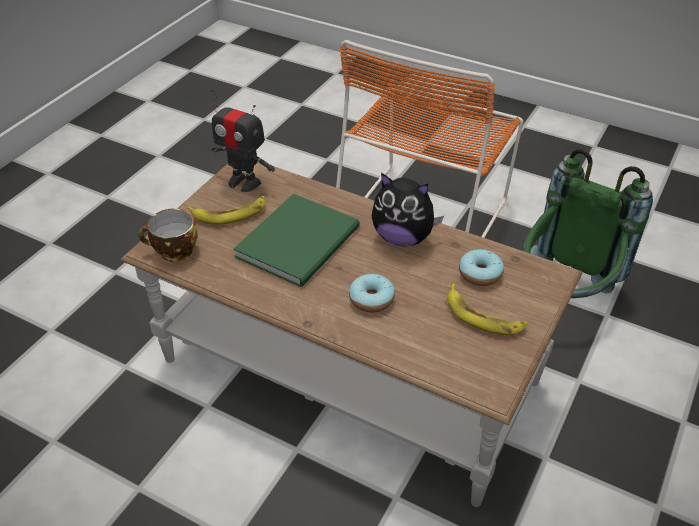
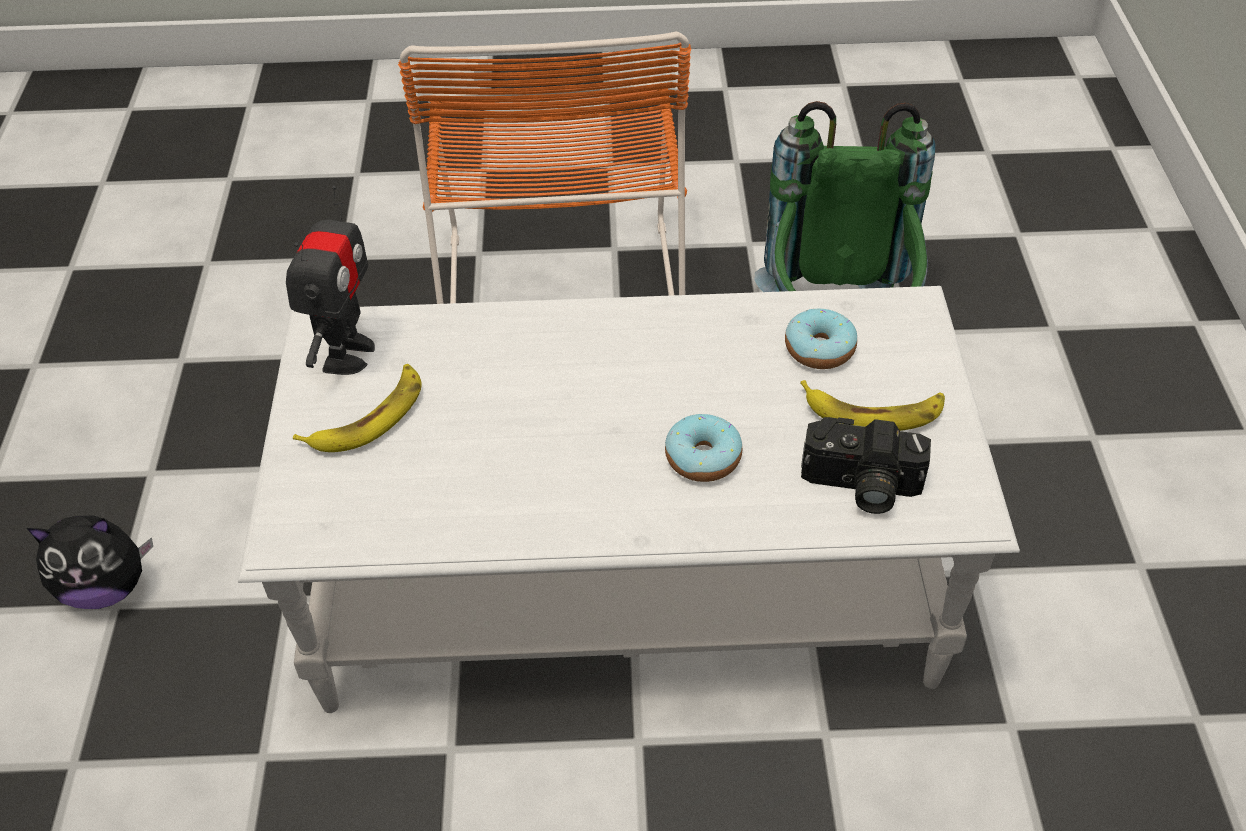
camera: 30 degrees left, 5 degrees up
(173, 252) = (327, 525): cup -> none
(244, 182) = (347, 354): toy robot -> toy robot turned 75 degrees counterclockwise
(302, 241) = (524, 412): green book -> none
(349, 371) = (627, 582): brown coffee table -> white coffee table
(403, 238) = (670, 341): plush toy -> plush toy (106, 588)
(443, 349) = (860, 486): none -> camera

